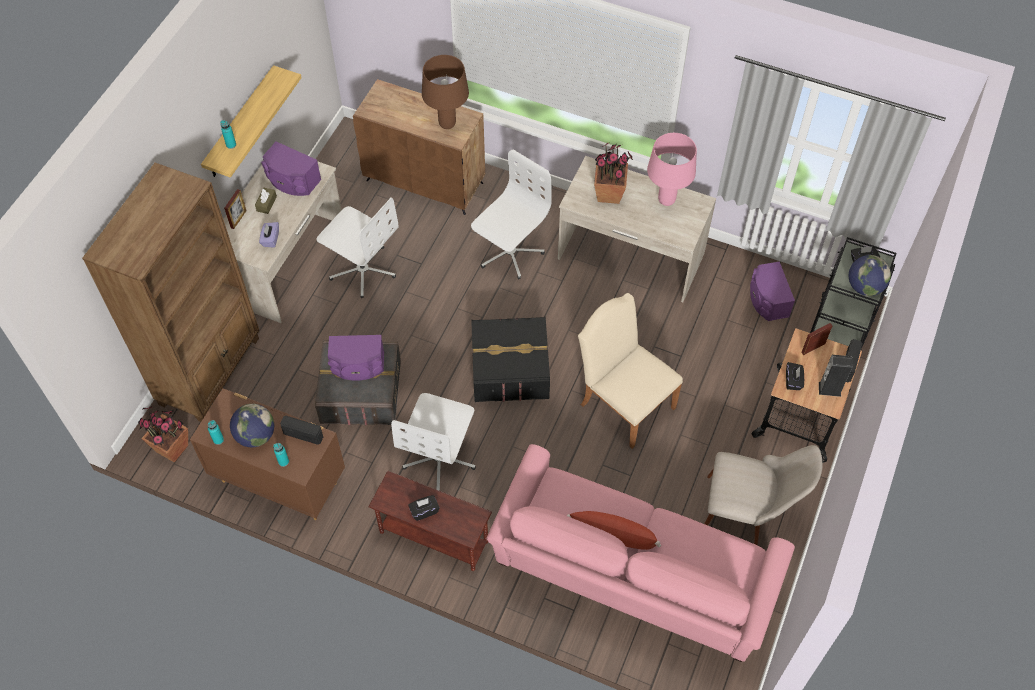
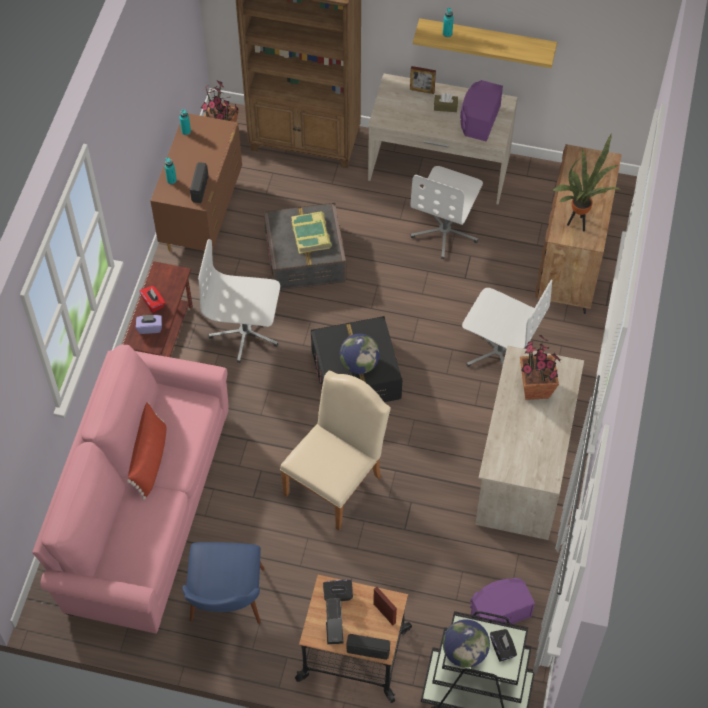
camera: 80 degrees right, 0 degrees up
(256, 435) = (194, 156): globe -> globe (359, 364)
(270, 239) = (404, 119): purple tissue box -> purple tissue box (150, 328)
(358, 365) = (311, 235): purple speaker -> book
(424, 511) = (153, 303): black tissue box -> red tissue box
(447, 124) = (578, 223): brown table lamp -> potted plant
(666, 200) = (542, 444): pink table lamp -> none
(746, 513) = (226, 608): beige chair -> blue chair

